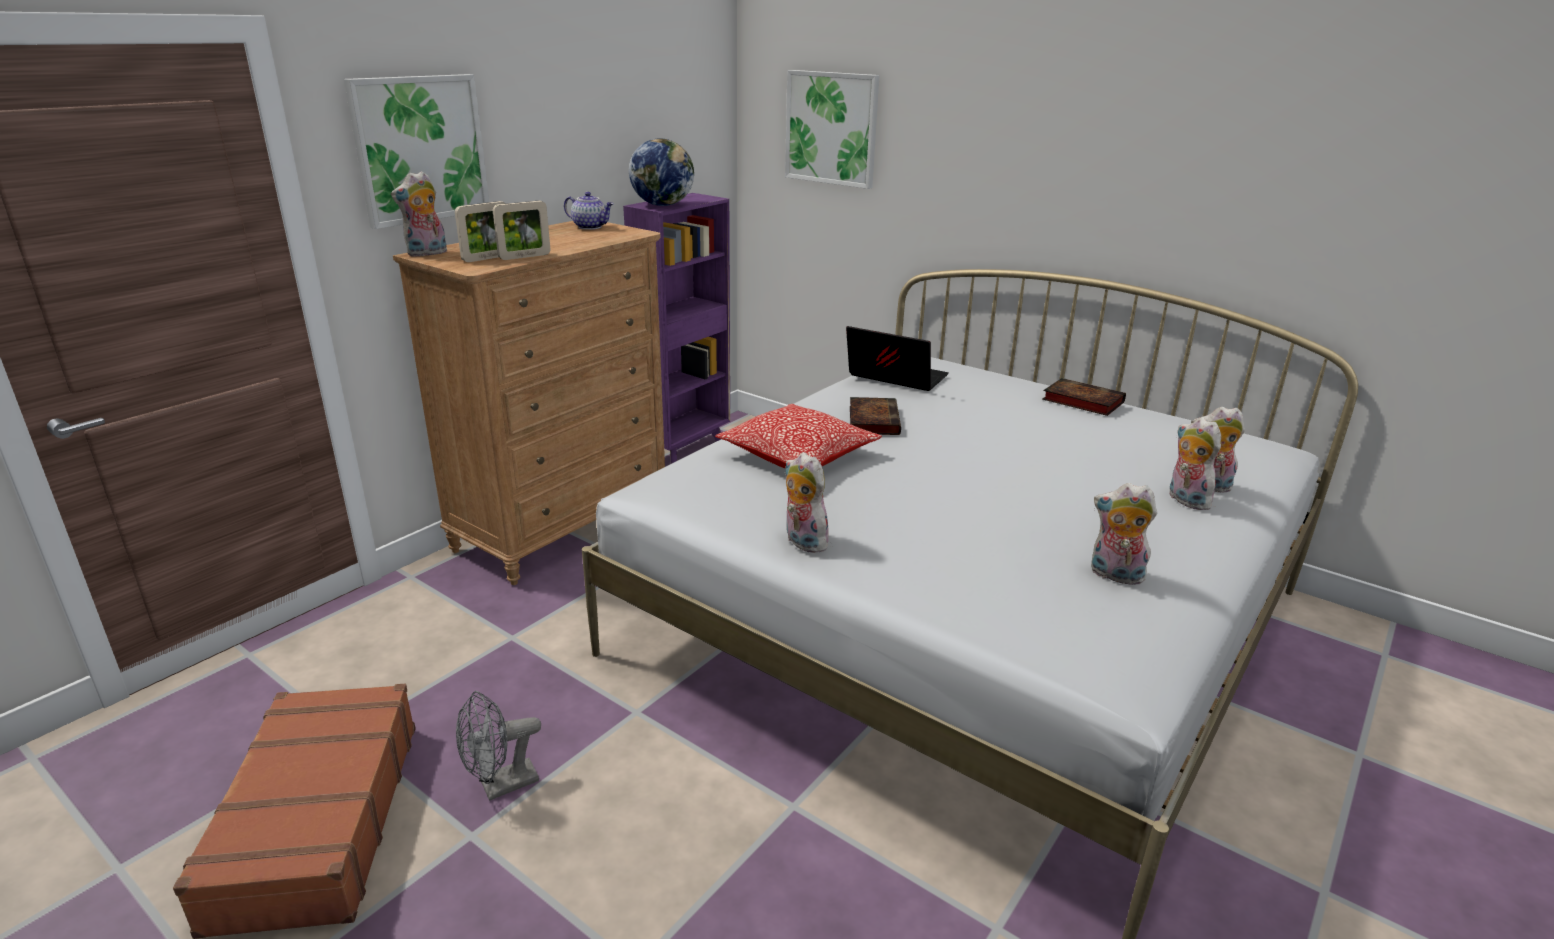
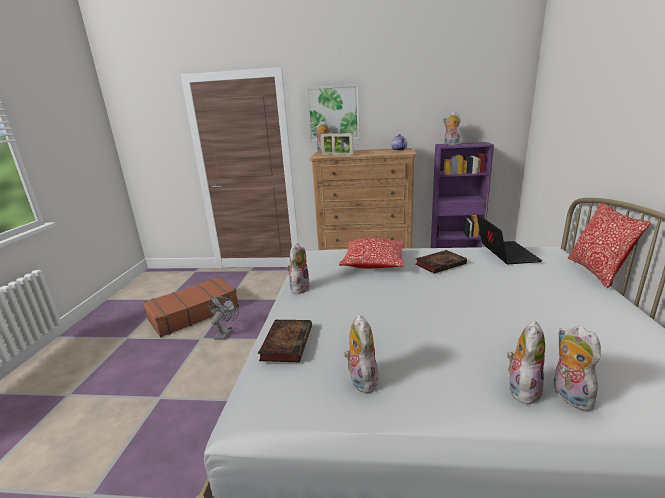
camera: 60 degrees right, 5 degrees down
(501, 786) = (225, 332): grey fan -> grey fan turned 75 degrees clockwise
(663, 205) = (451, 144): globe -> plush toy
(831, 128) = (561, 104): picture -> none
(997, 368) = (596, 272): none -> pillow
(1080, 401) = (607, 307): book -> book (287, 342)

